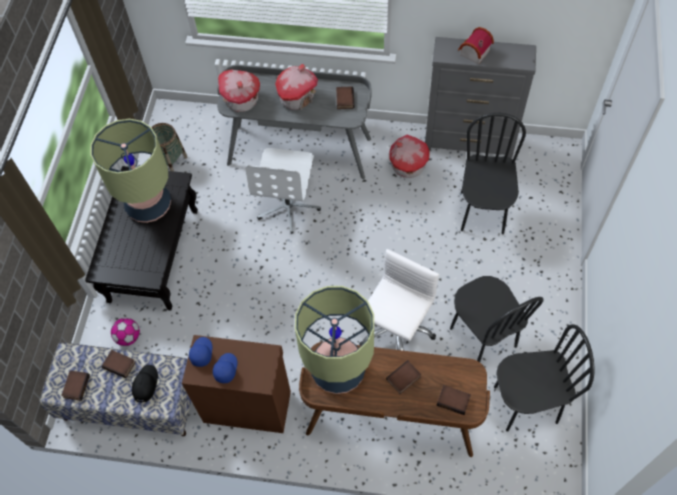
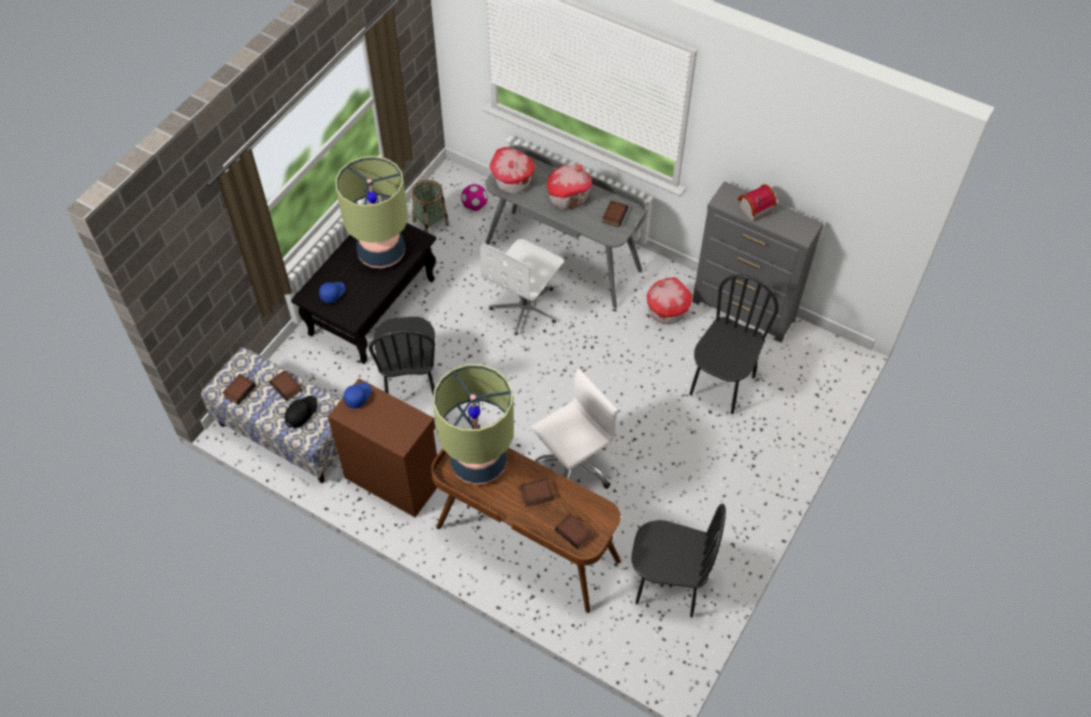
camera: 20 degrees right, 5 degrees down
(128, 337) = (313, 373): football -> football (475, 206)
(225, 369) = (372, 418): blue cap -> blue cap (332, 293)
(482, 337) = (657, 506): black chair -> black chair (411, 385)

